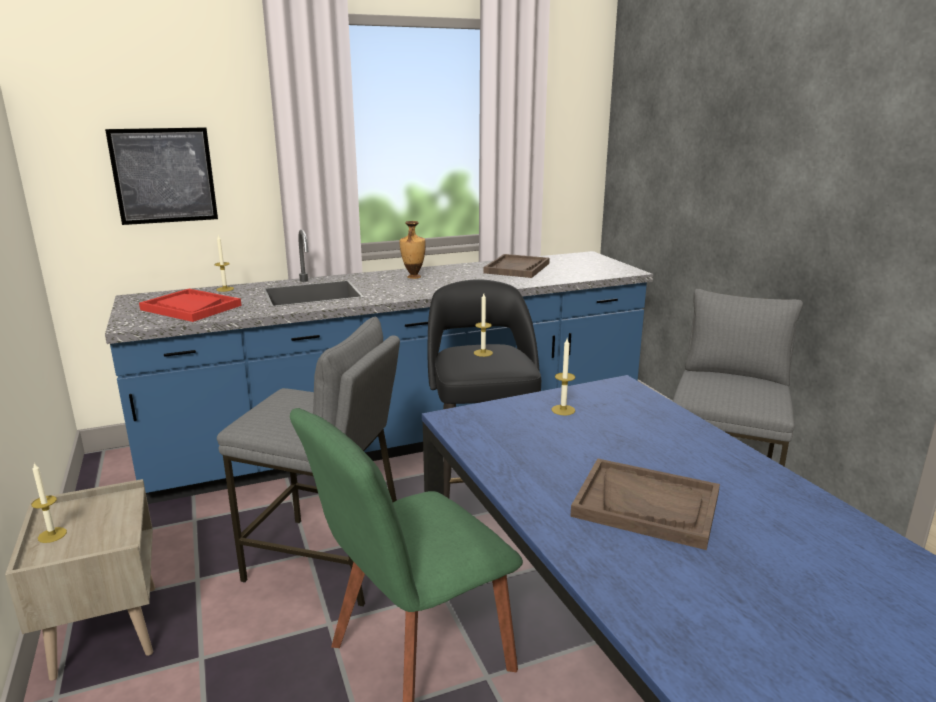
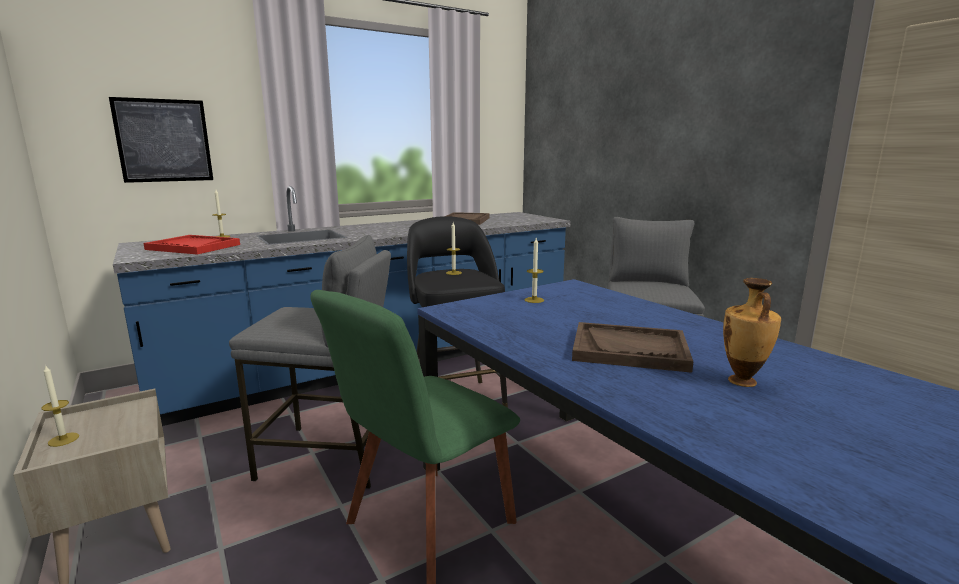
camera: 10 degrees left, 5 degrees down
(413, 277) = (384, 226): vase -> vase (742, 382)

